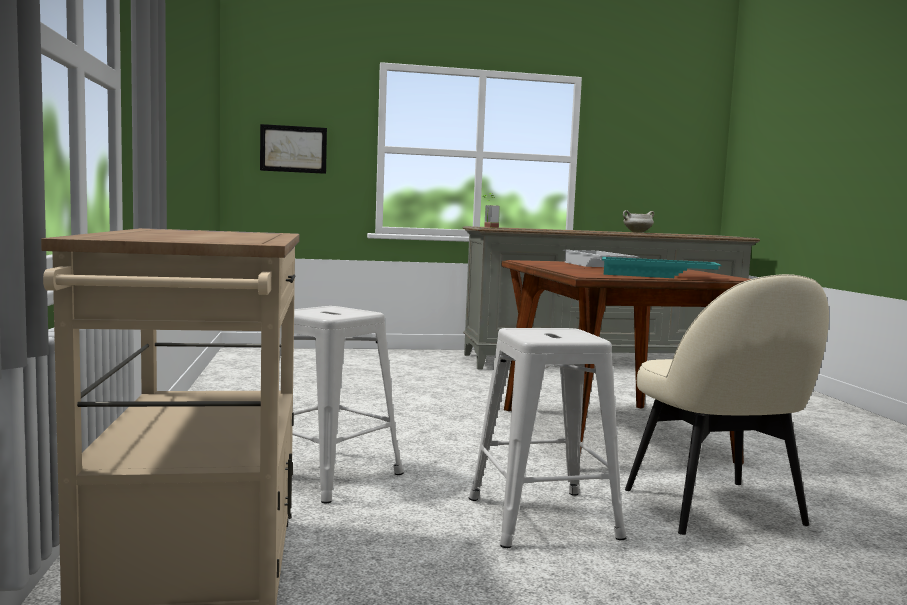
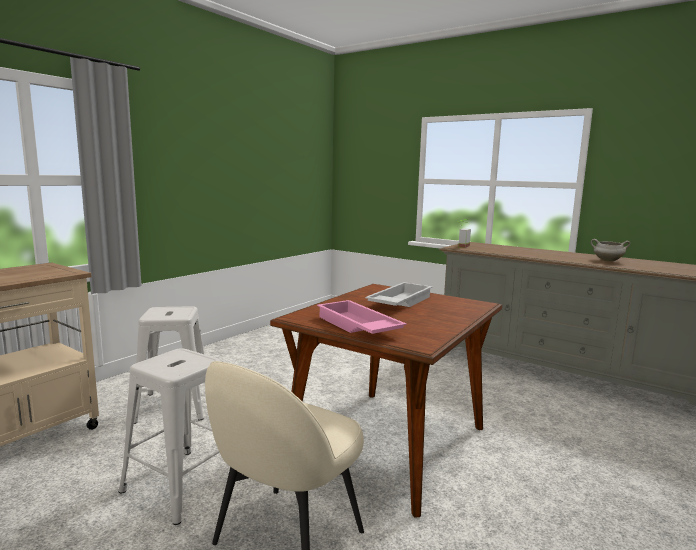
camera: 45 degrees right, 5 degrees up
(293, 149) = (369, 182): picture -> none
(656, 276) = (356, 326): turquoise tray -> pink tray

